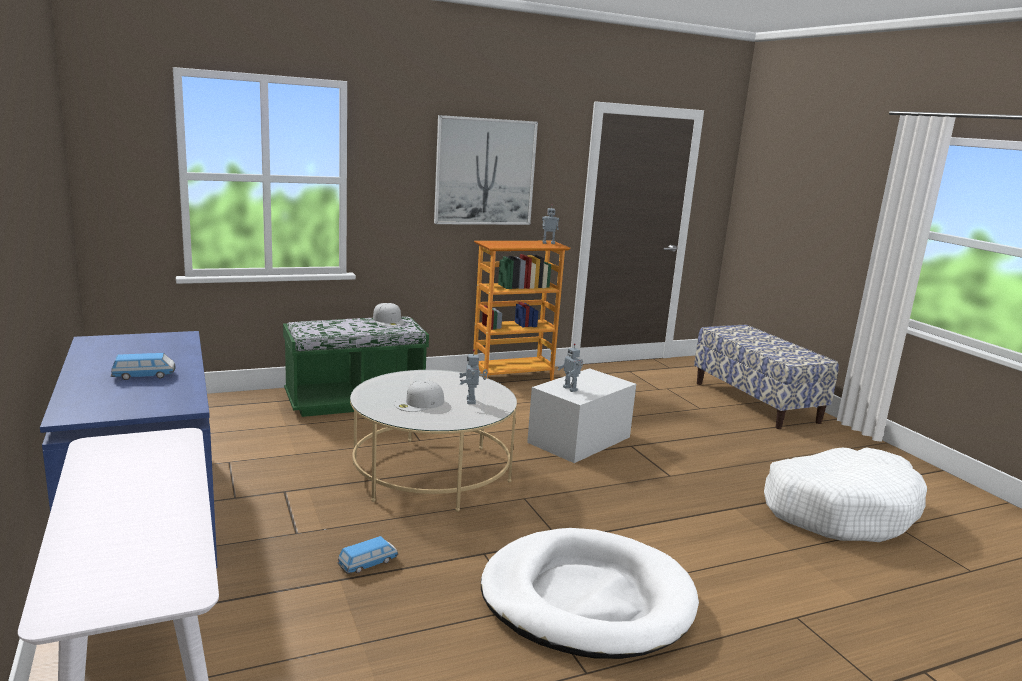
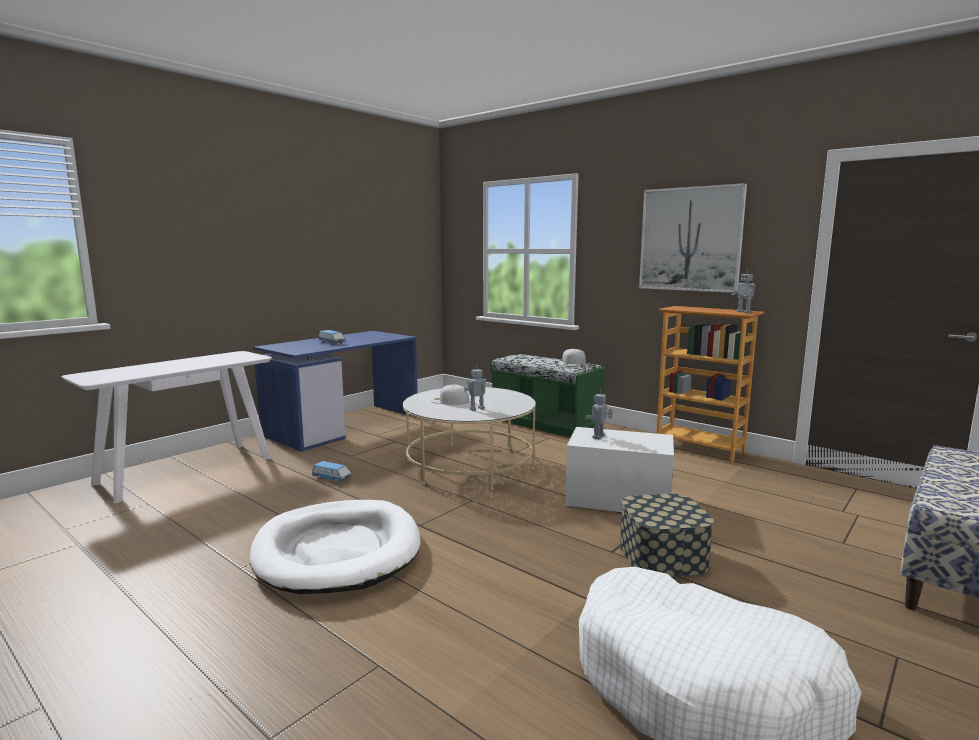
camera: 65 degrees right, 5 degrees down
(687, 462) = (662, 556): none -> storage box

